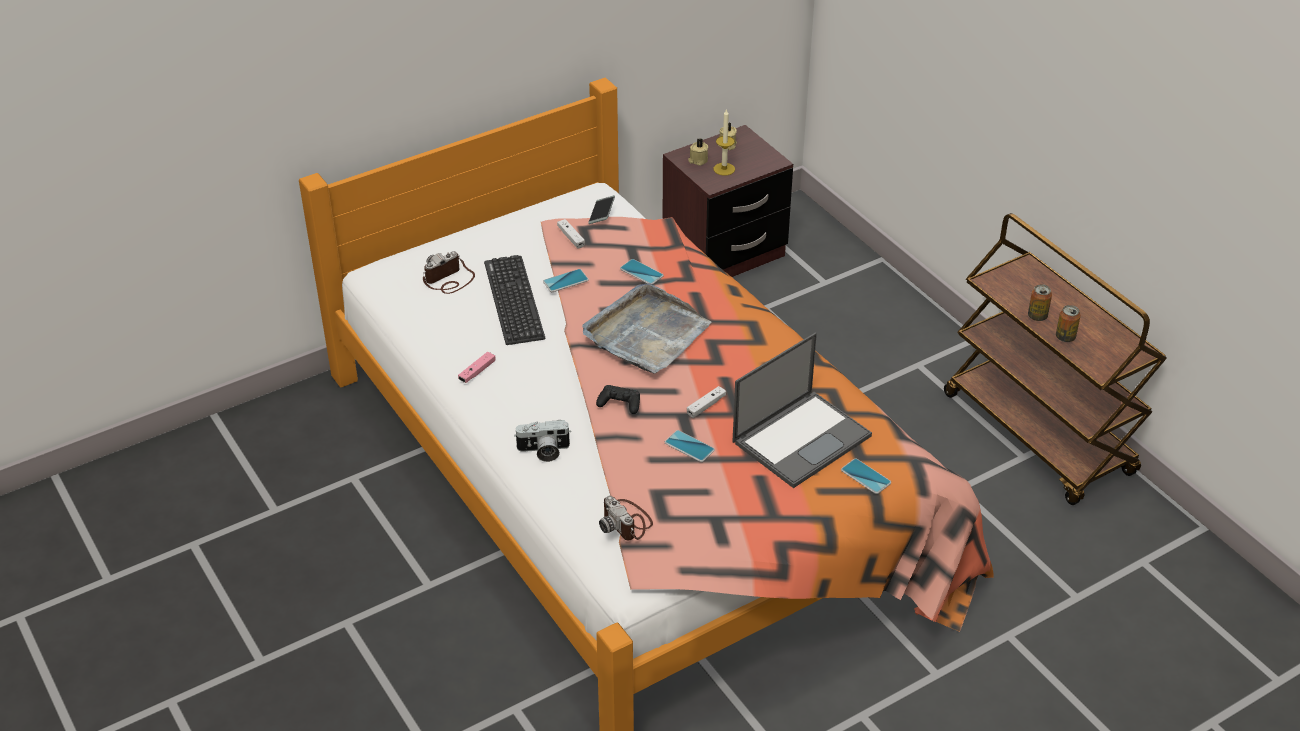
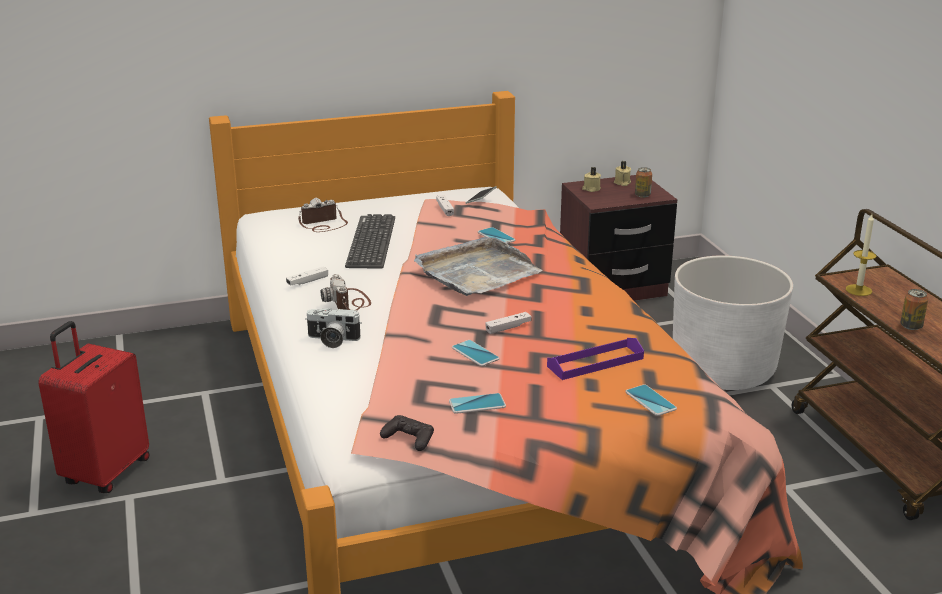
camera: 15 degrees right, 15 degrees down
(305, 598) = (105, 472): none -> red suitcase
(477, 372) = (307, 281): pink game controller -> white game controller
(565, 281) = (423, 234): phone -> phone (477, 404)
(619, 403) = (422, 313): black game controller -> black game controller (409, 438)
(626, 522) = (377, 399): camera -> camera (348, 302)
(724, 169) = (612, 196): candle -> candle (858, 290)
(802, 438) = (595, 362): laptop -> purple tray
(867, 351) = (723, 369): none -> white planter
(1037, 316) = (884, 308): can -> can (642, 195)

